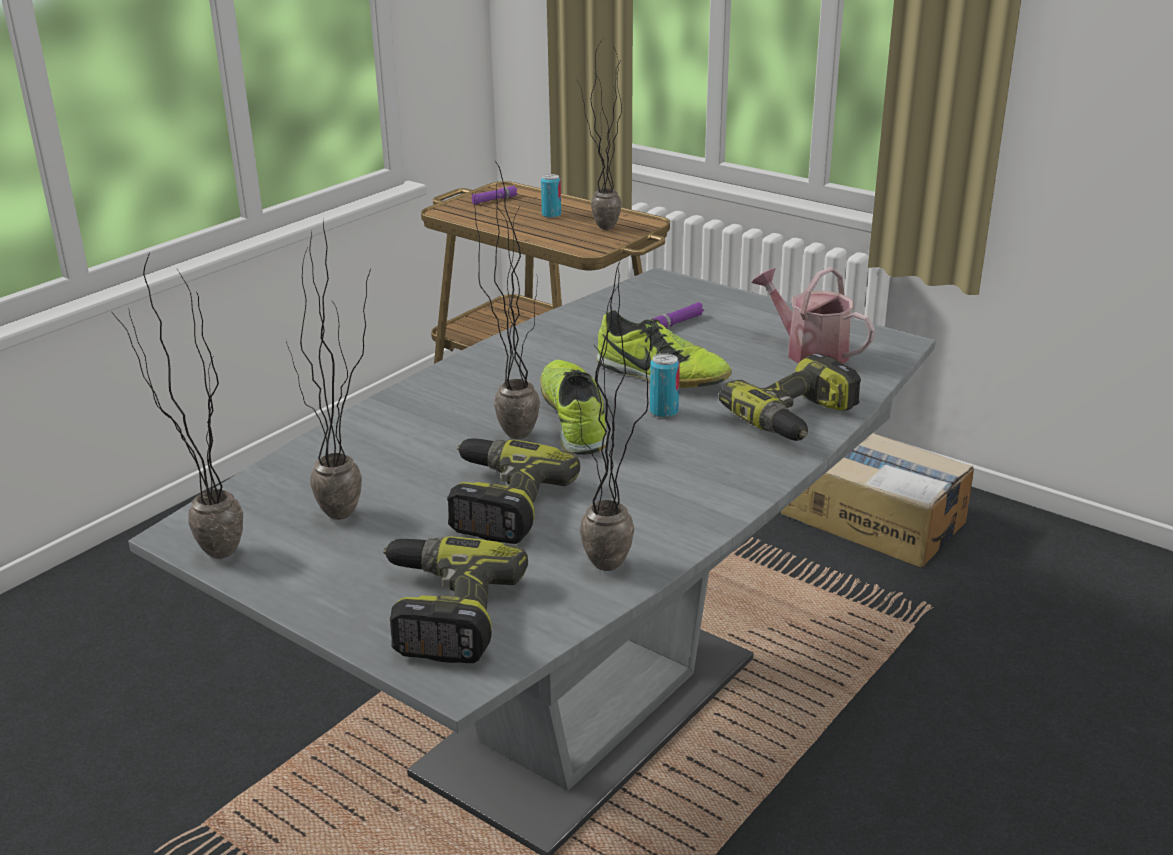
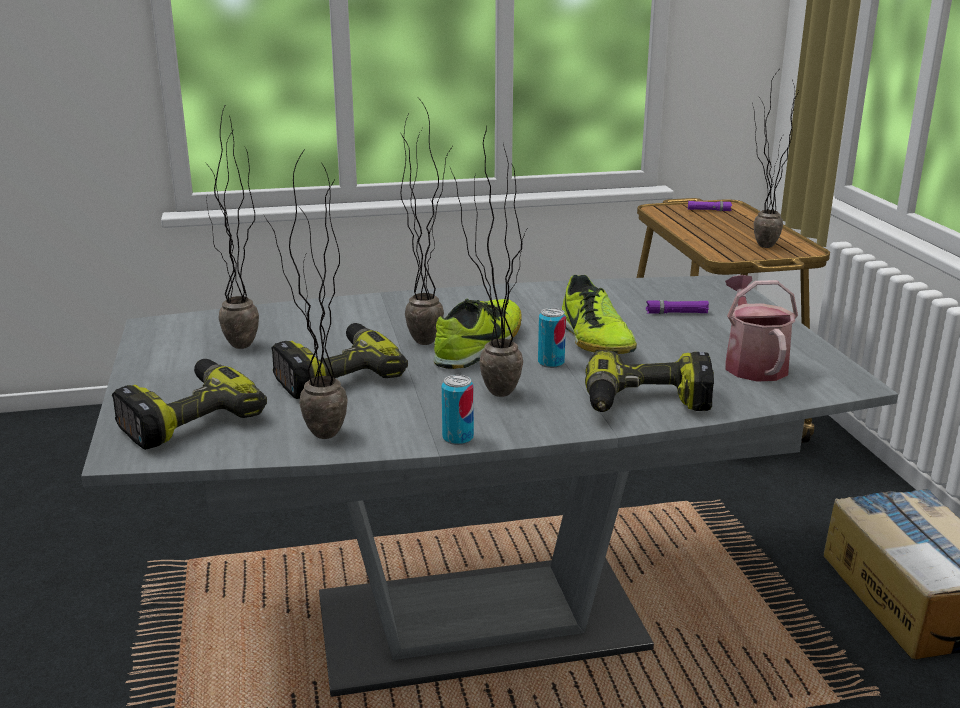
camera: 40 degrees right, 5 degrees down
(204, 555) = (141, 339): potted plant -> potted plant (488, 390)
(551, 215) = (736, 228): can -> can (458, 438)

